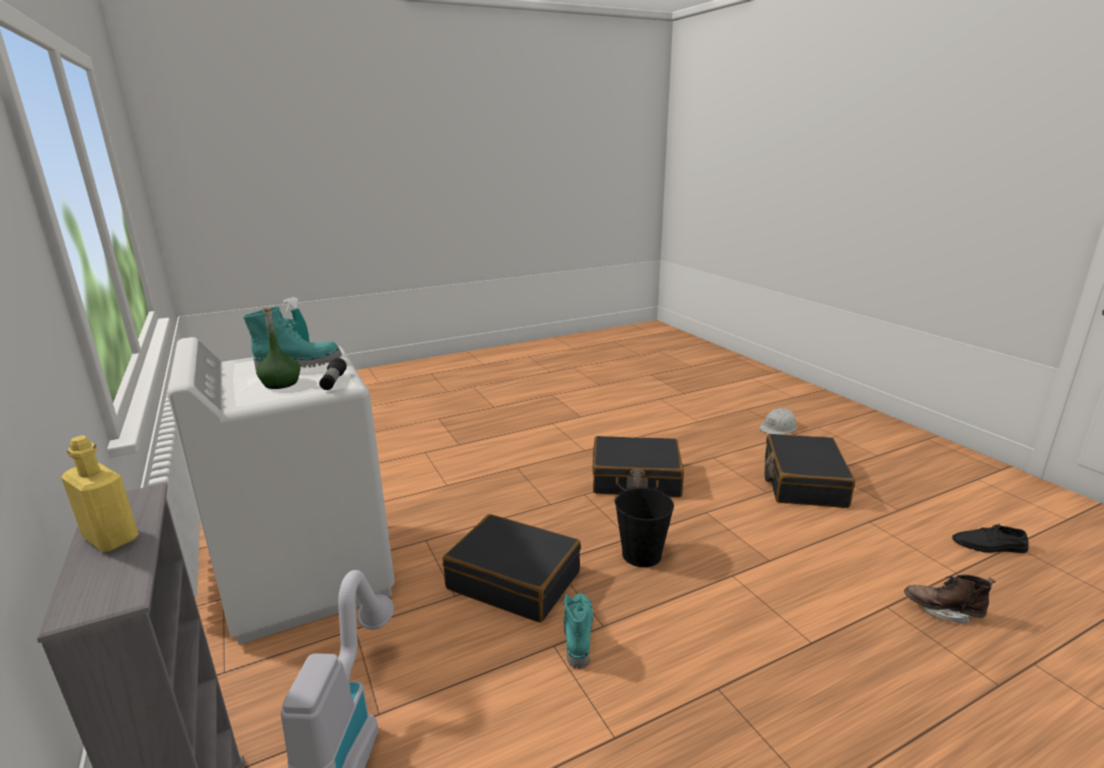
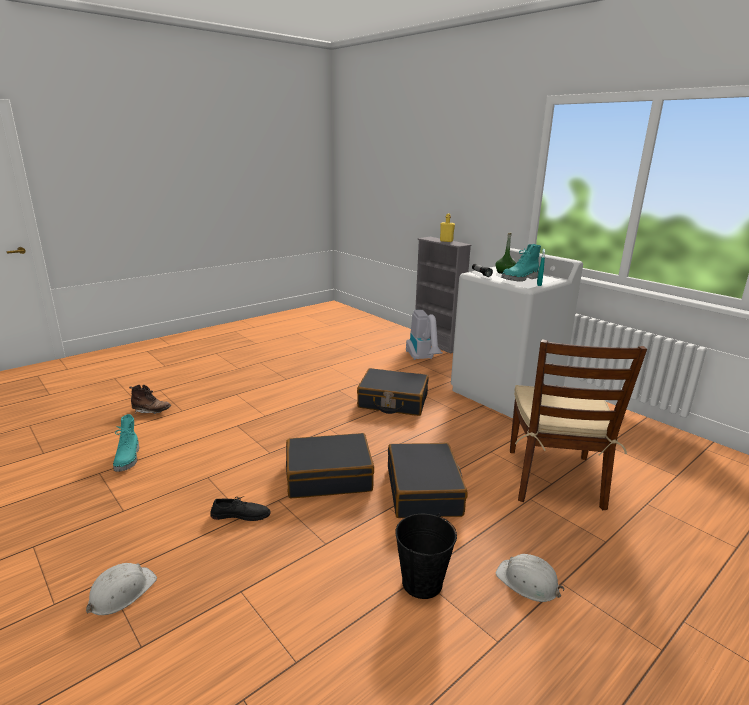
camera: 165 degrees right, 0 degrees up
(416, 455) = (554, 478): none -> brown chair
(514, 409) = (528, 582): none -> white hard hat
(577, 635) = (350, 386): turquoise boot -> turquoise boot (128, 459)
(642, 554) = (320, 420): black bucket -> black bucket (421, 582)
(803, 482) = (163, 492): black suitcase -> black suitcase (424, 491)
(989, 546) = (64, 450): black shoe -> black shoe (240, 514)

